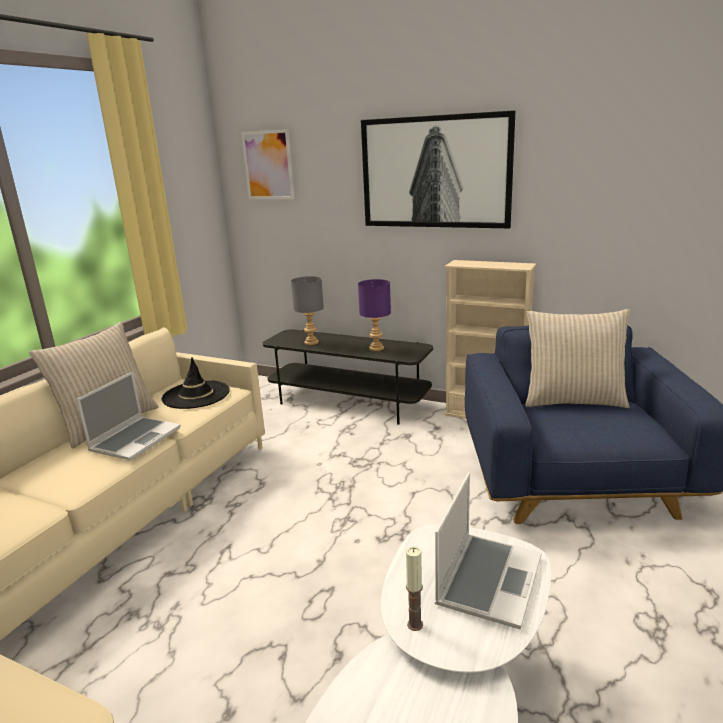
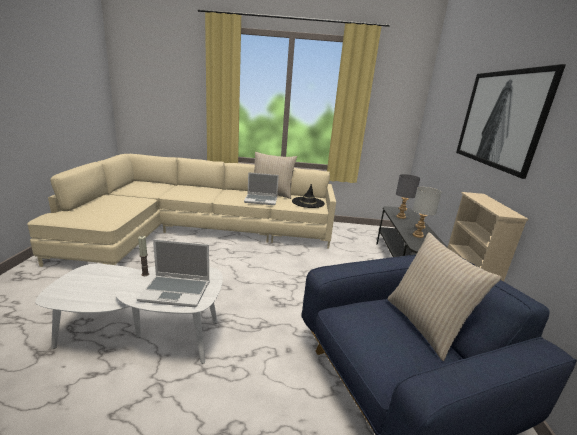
camera: 65 degrees right, 0 degrees up
(268, 165) = (438, 104): picture -> none
(376, 349) = (417, 235): purple table lamp -> grey table lamp

